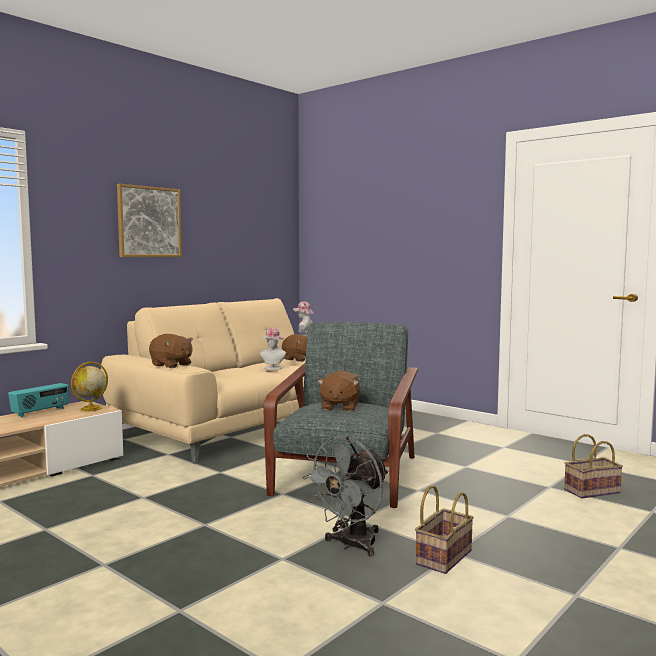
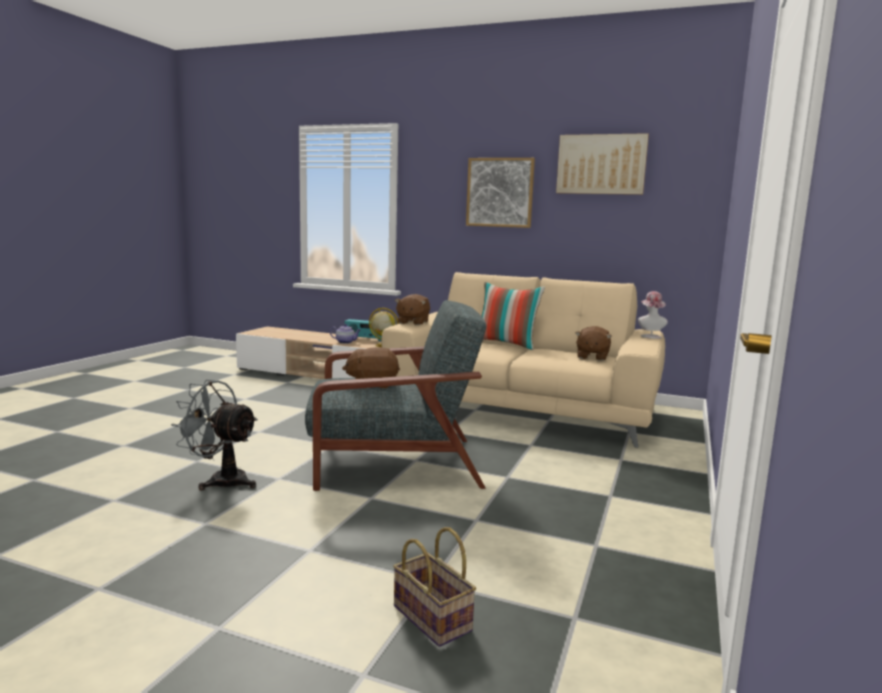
camera: 70 degrees right, 5 degrees up
(43, 419) = (345, 342): none -> teapot
(227, 200) = (601, 164): none -> picture
(229, 368) = (506, 344): none -> pillow
(273, 368) = (521, 353): hat -> none
(443, 556) = (197, 519): basket -> none

